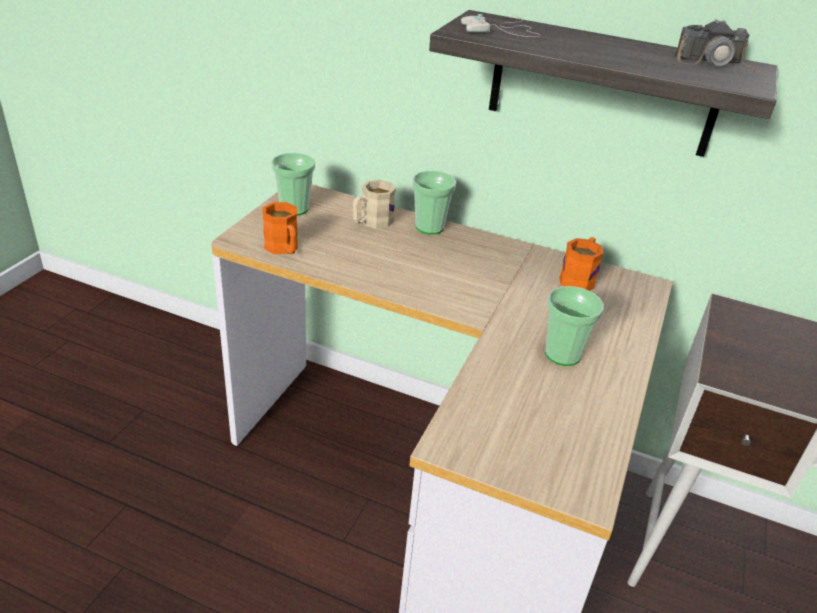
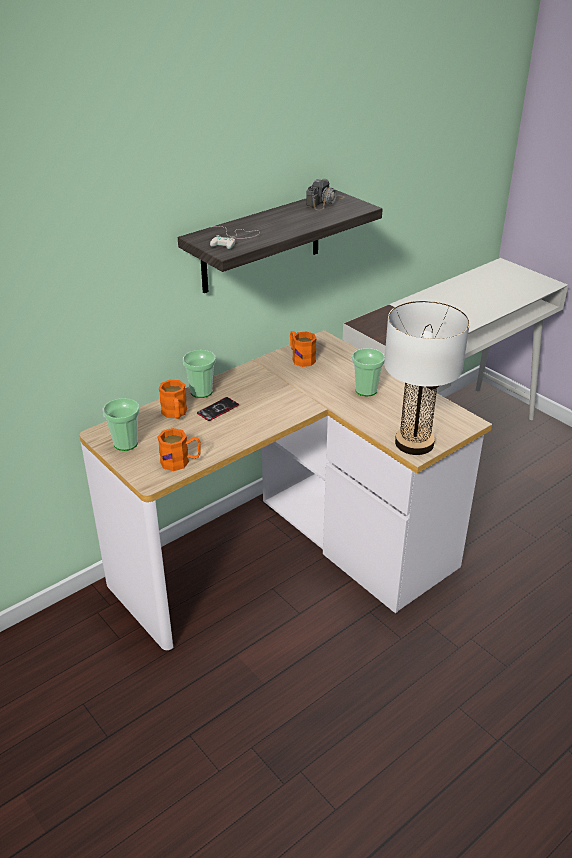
camera: 60 degrees left, 0 degrees up
(371, 222) = (175, 414): beige mug -> orange mug
(404, 247) = (218, 409): none -> phone
(470, 437) = (414, 443): none -> table lamp

